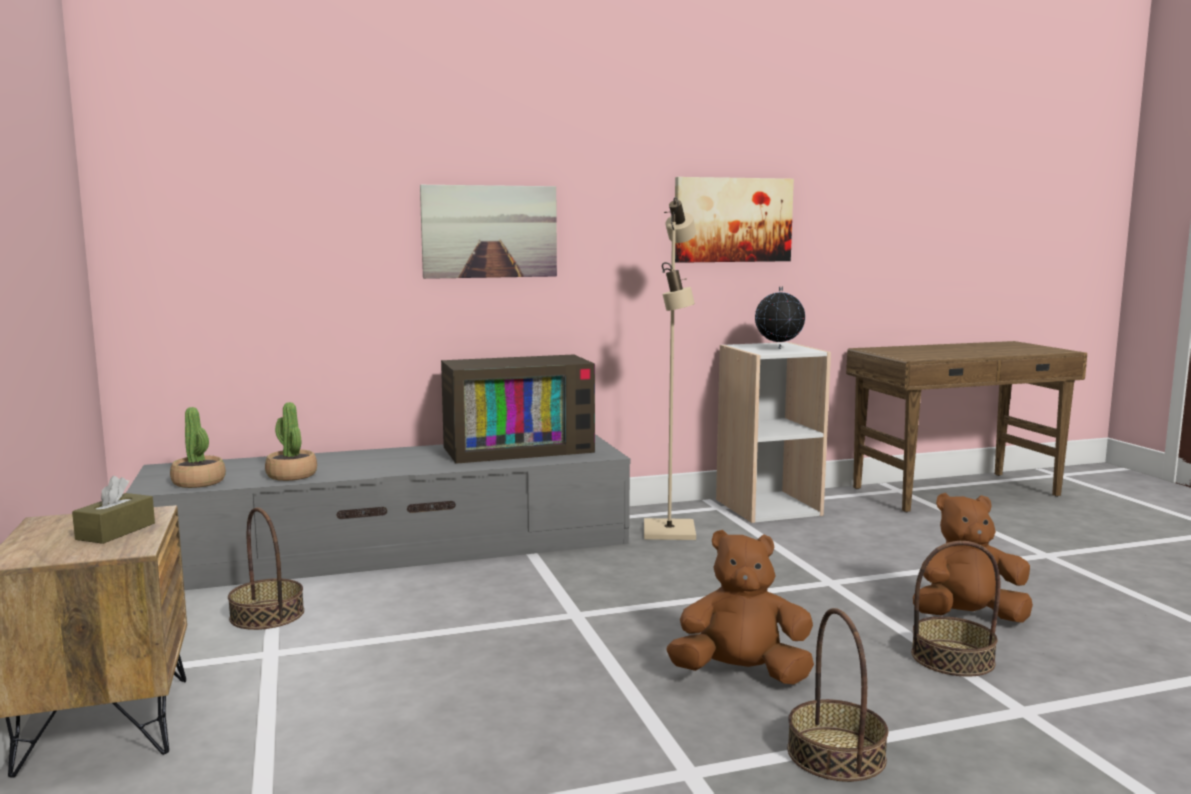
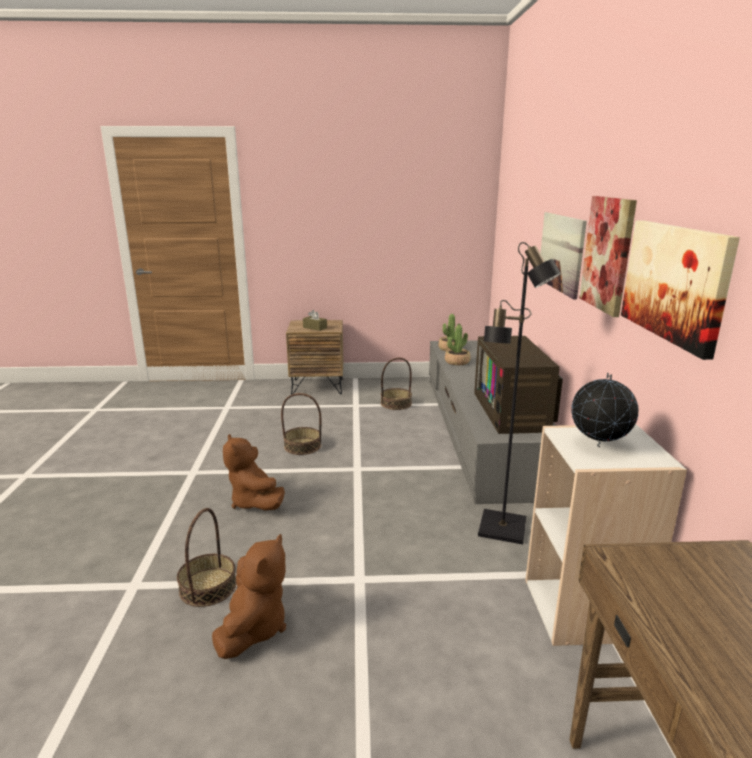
camera: 105 degrees right, 10 degrees up
(616, 215) = (608, 254): none -> picture
(669, 531) = (502, 527): beige floor lamp -> black floor lamp
(741, 674) = (255, 502): brown plush toy -> brown plush toy turned 135 degrees clockwise
(835, 754) = (168, 508): basket -> basket (302, 446)

